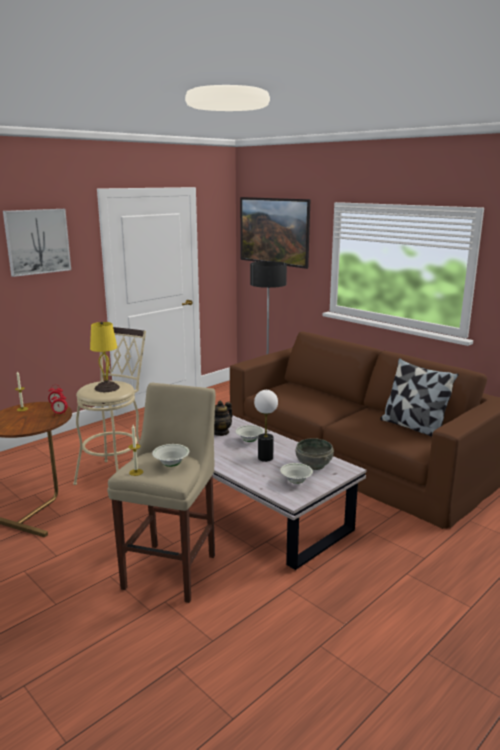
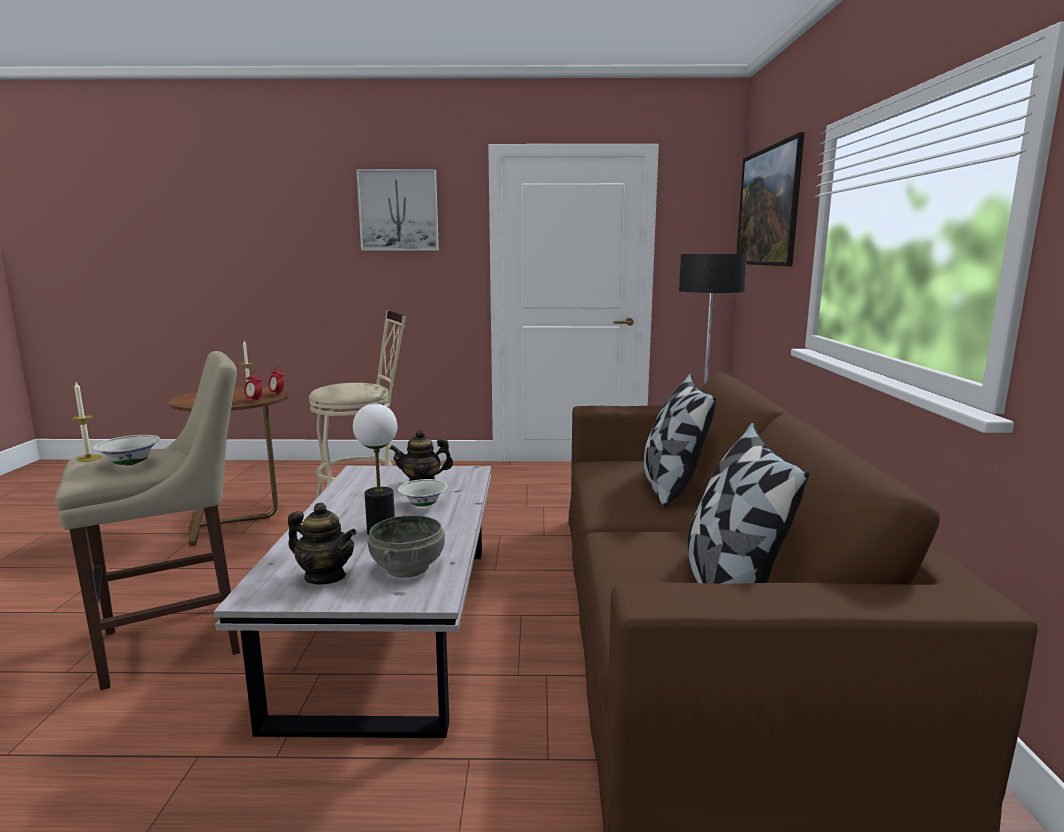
camera: 45 degrees right, 5 degrees down
(107, 388) = (345, 387): yellow table lamp -> none
(296, 481) = (325, 576): white bowl -> teapot
(319, 396) = (671, 487): none -> pillow

